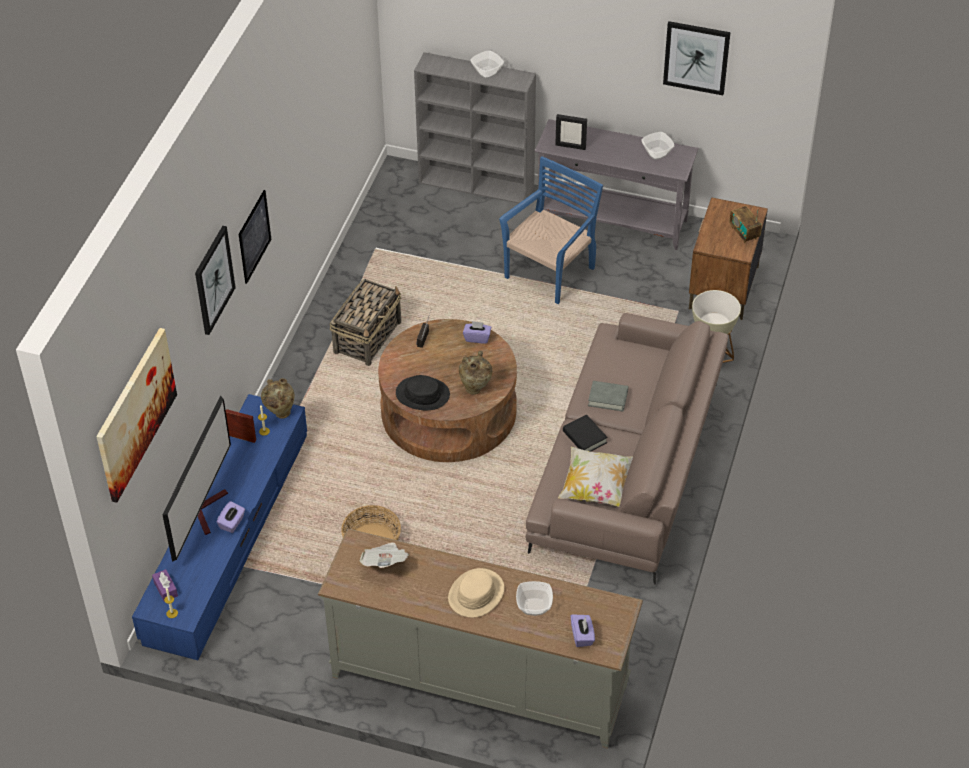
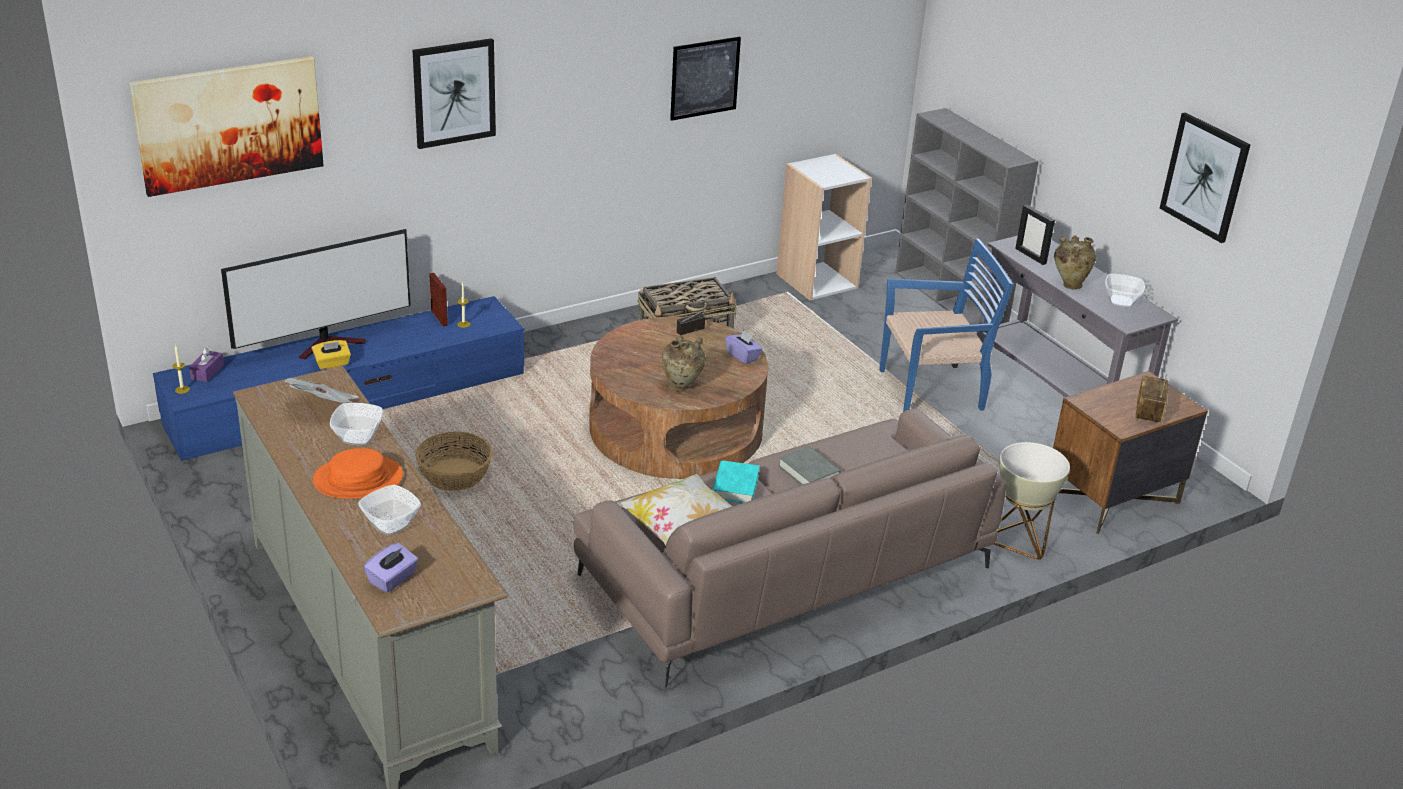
camera: 40 degrees right, 15 degrees down
(232, 523) = (332, 364): purple tissue box -> yellow tissue box
(254, 236) = (562, 110): picture -> picture (704, 78)
(280, 413) = (496, 320): beige vase -> beige vase (1069, 285)
(381, 224) = (817, 281): none -> bookcase
(422, 394) = (626, 364): black hat -> none
(476, 594) = (358, 479): beige hat -> orange hat
(487, 72) = (988, 141): bowl -> bowl (358, 437)
(584, 437) = (735, 487): black book -> turquoise book

